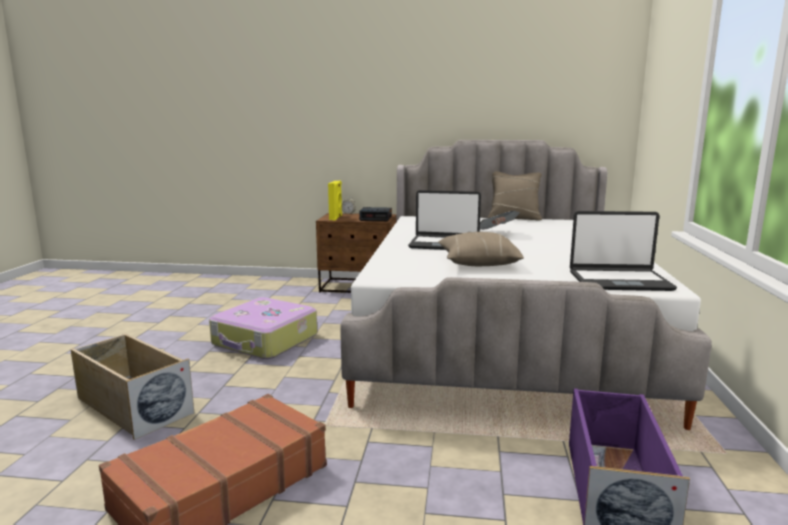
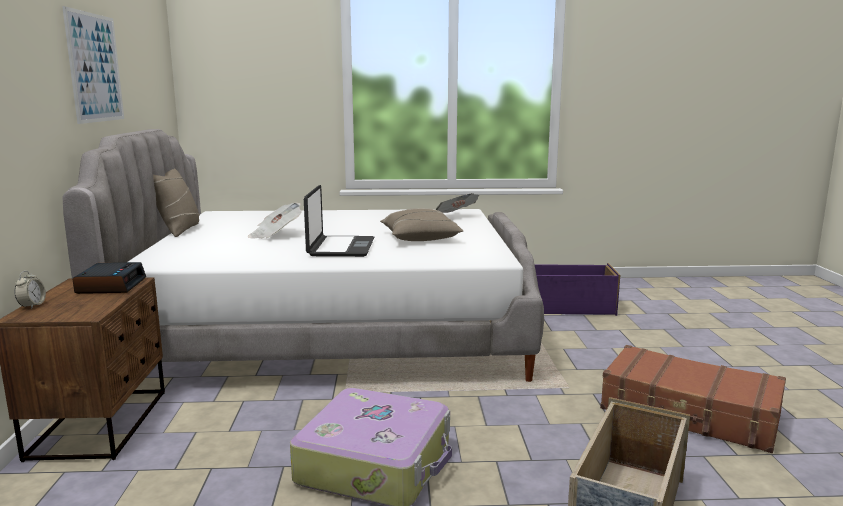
camera: 100 degrees left, 0 degrees up
(336, 218) = (80, 309): yellow speaker -> none
(473, 95) = (95, 68): none -> picture
(619, 281) = (456, 216): laptop -> newspaper

